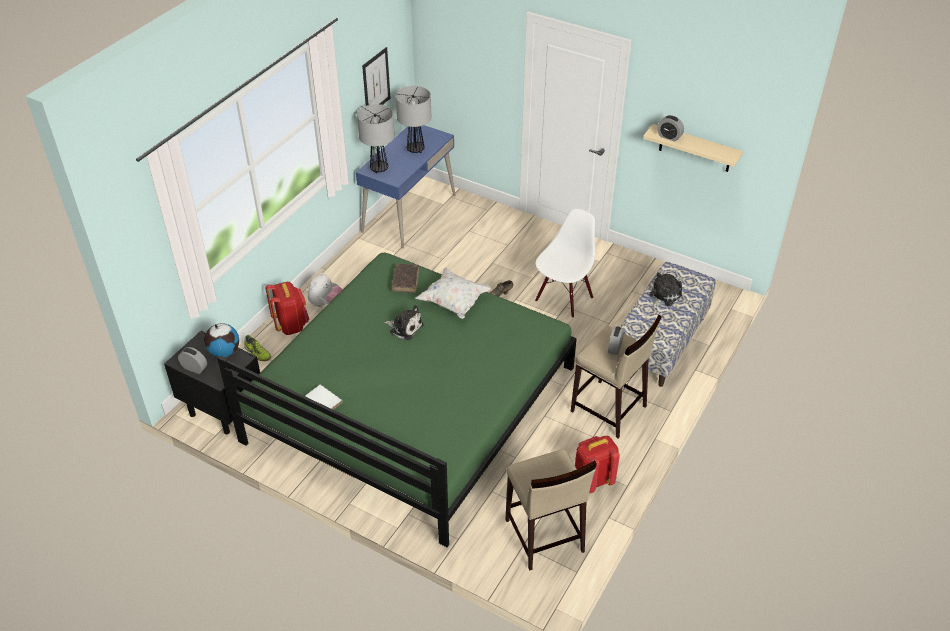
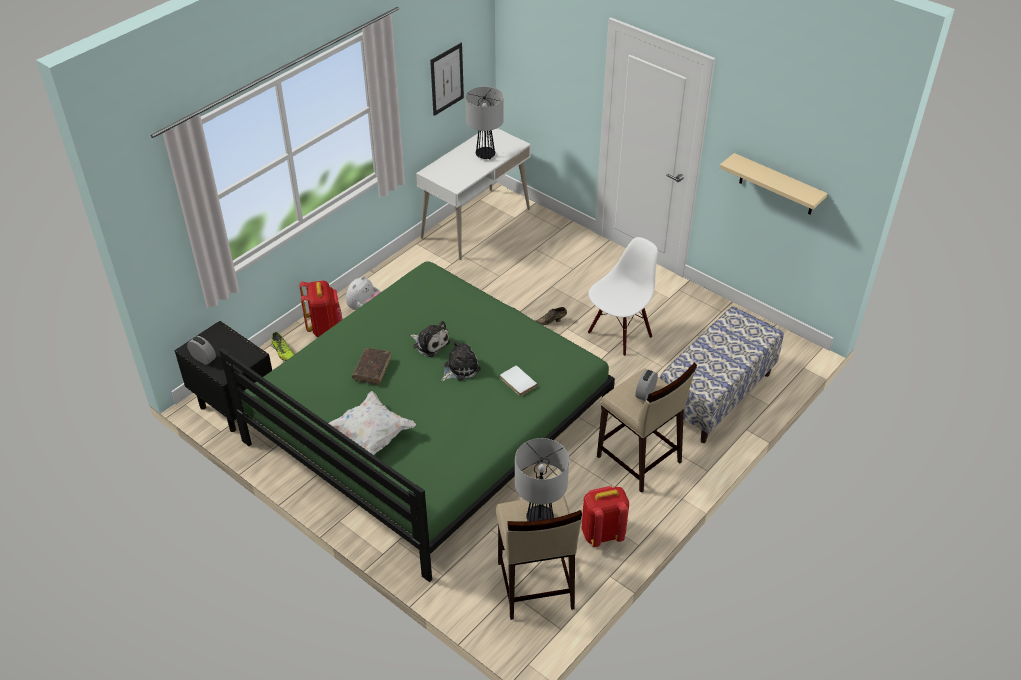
camera: 10 degrees right, 0 degrees up
(224, 352) = (237, 345): globe -> none
(322, 401) = (325, 410): white book -> white book (517, 382)
(379, 169) = (441, 172): table lamp -> table lamp (540, 519)
(405, 281) = (443, 295): brown book -> brown book (372, 369)
(409, 213) = (475, 223): blue desk -> white desk
(454, 302) = (488, 323): white pillow -> white pillow (372, 435)
(663, 296) = (719, 344): plush toy -> plush toy (460, 368)
(669, 137) = (748, 169): alarm clock -> none

